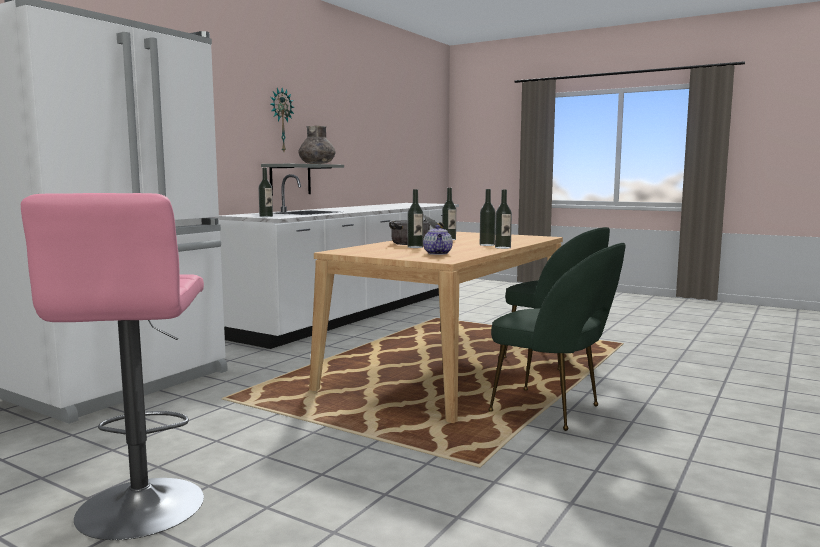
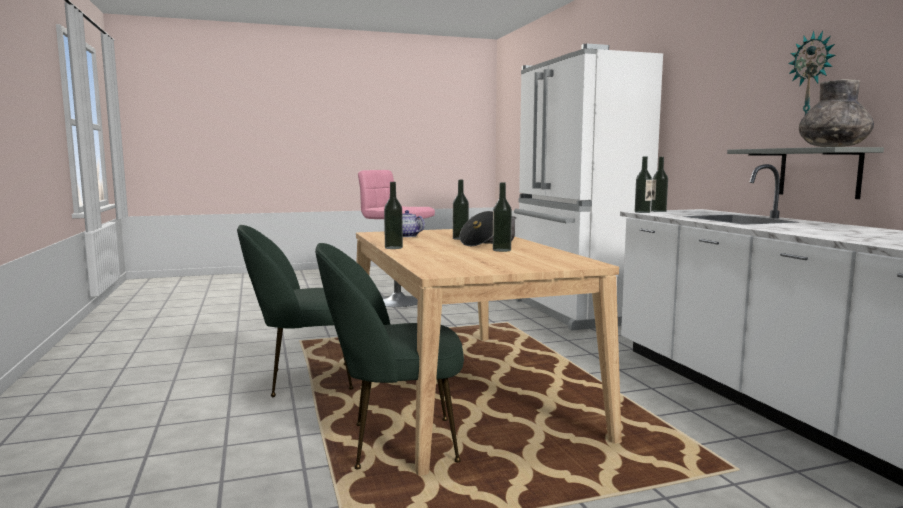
camera: 130 degrees right, 0 degrees up
(487, 245) = (424, 248): bottle -> bottle (642, 212)

